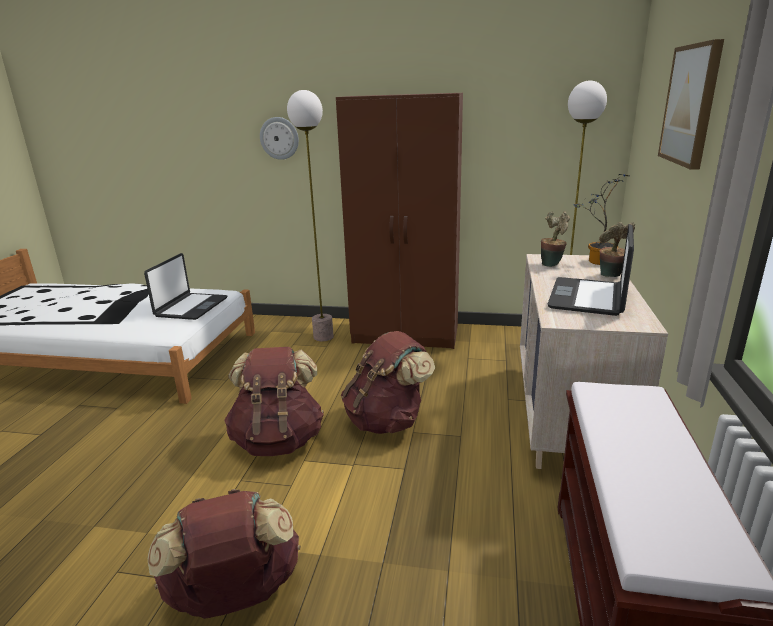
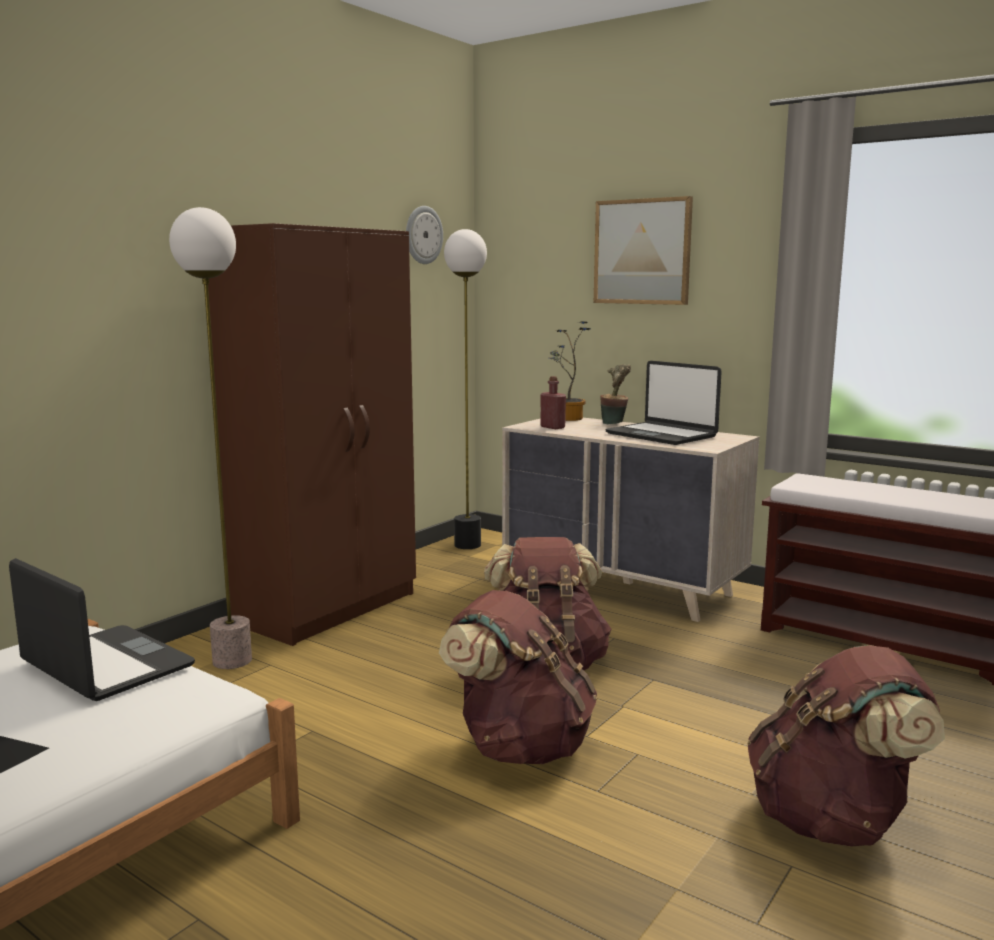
camera: 65 degrees left, 10 degrees down
(279, 138) = (64, 299): wall clock -> wall clock (423, 235)
(552, 264) = (552, 427): potted plant -> red bottle

